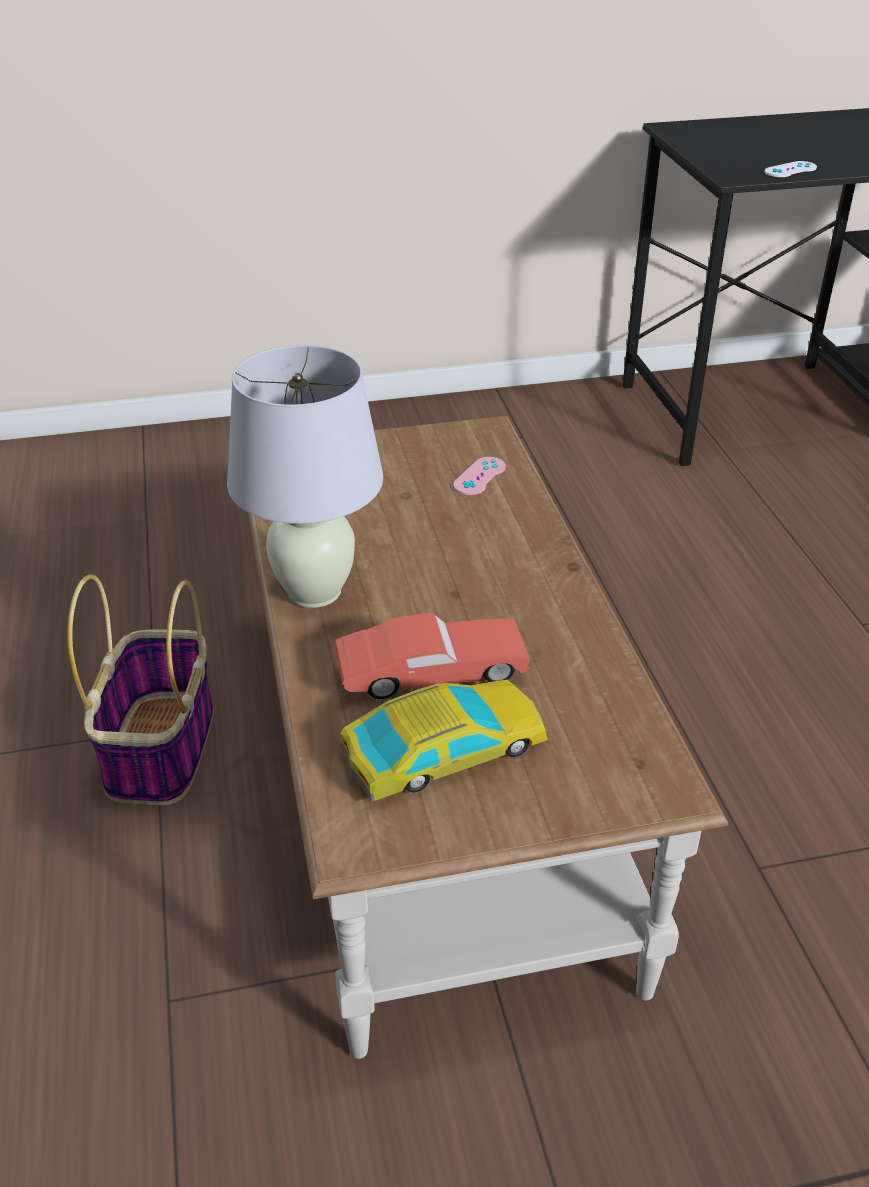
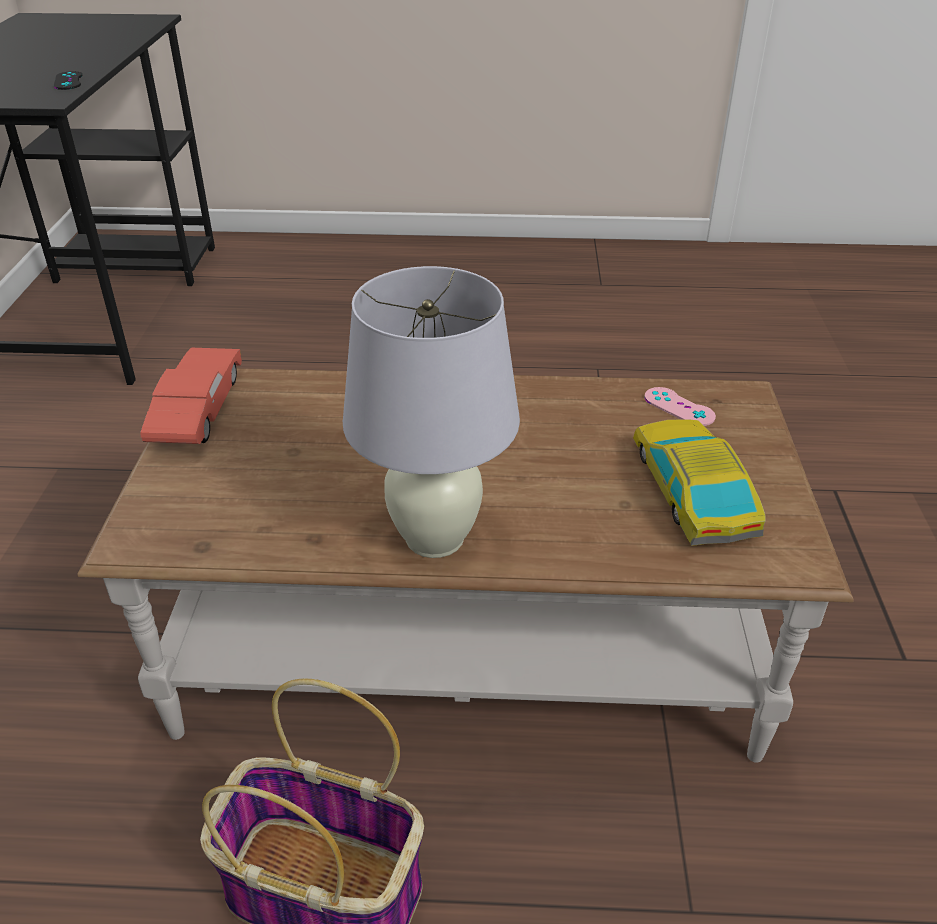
camera: 75 degrees left, 0 degrees up
(431, 674) = (590, 482): red toy car -> red toy car (198, 412)
(479, 476) = (291, 400): pink game controller -> pink game controller (679, 407)
(790, 170) = (68, 81): white game controller -> black game controller

